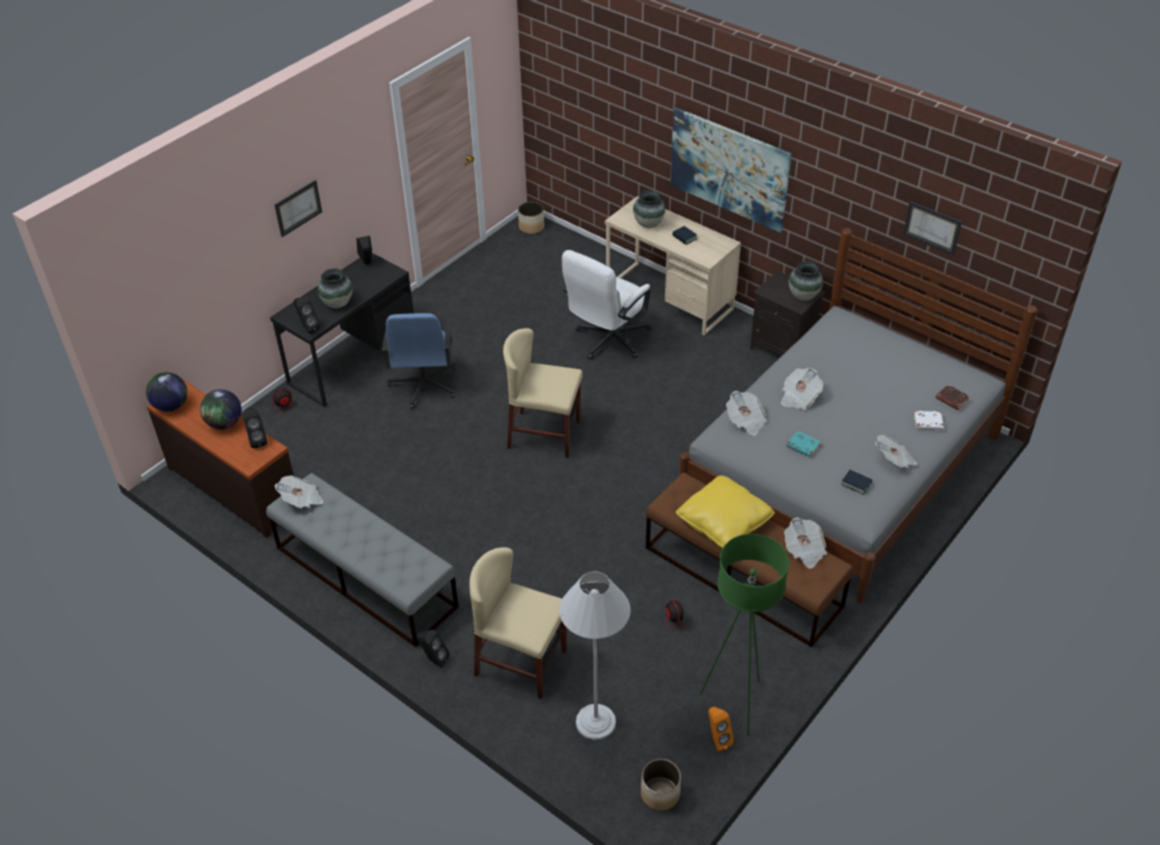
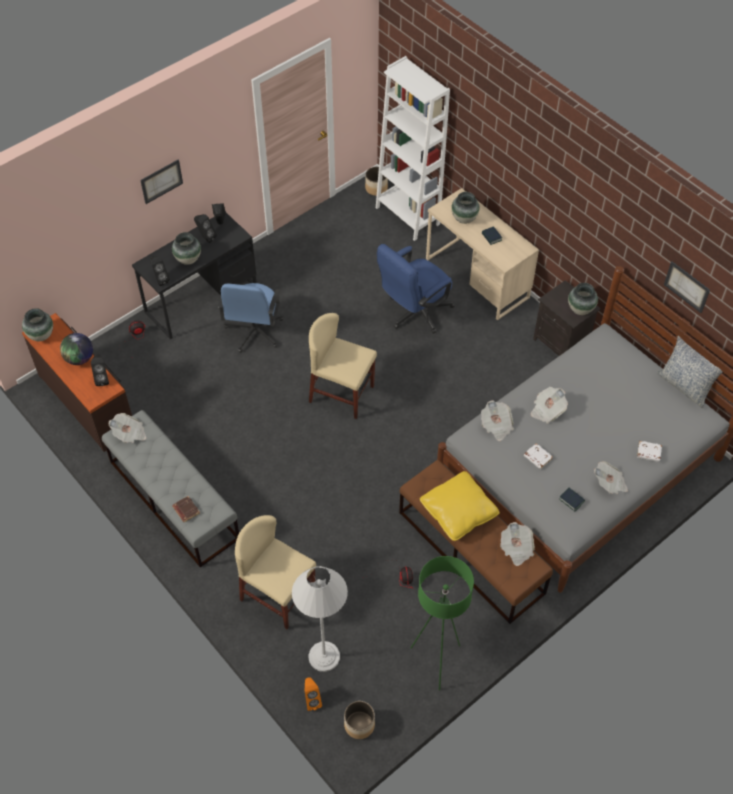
camera: 10 degrees right, 10 degrees up
(171, 406) = (41, 335): globe -> vase
(434, 660) = (212, 581): black speaker -> black speaker (205, 238)
(574, 249) = (407, 216): none -> white bookcase
(607, 342) = (414, 314): white office chair -> blue office chair
(717, 739) = (414, 688): orange speaker -> orange speaker (312, 700)
(729, 169) = (534, 190): picture -> none
(802, 446) = (537, 457): turquoise book -> white book
(944, 352) = (684, 386): none -> pillow
(951, 399) = (676, 433): brown book -> brown book (185, 510)

